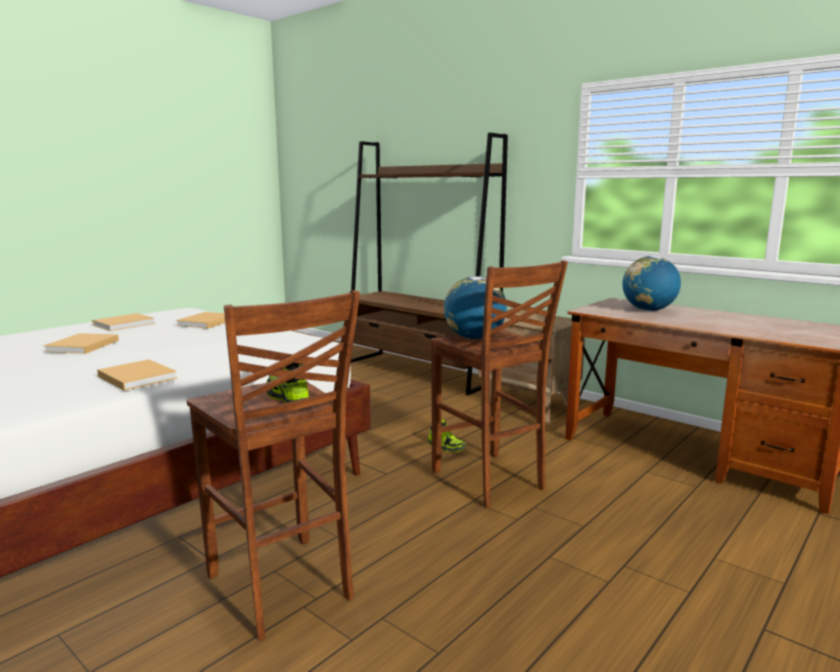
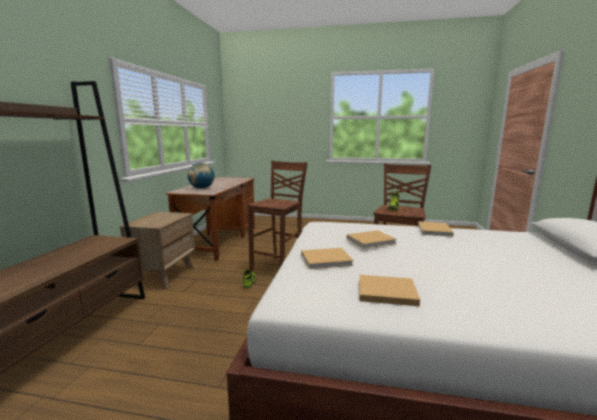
camera: 120 degrees left, 0 degrees up
(81, 346) = (450, 265): beige book -> beige book (372, 241)
(474, 338) = (274, 204): globe -> none

